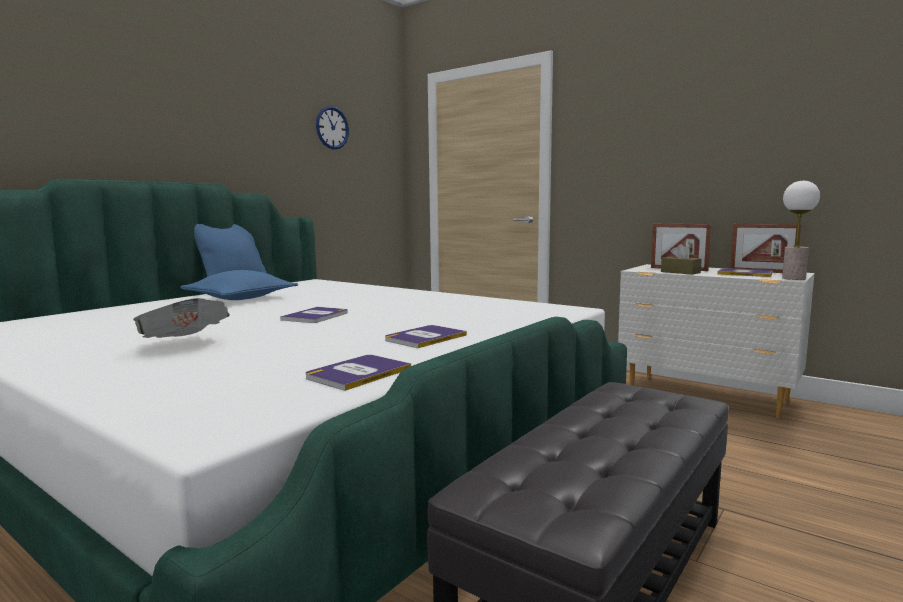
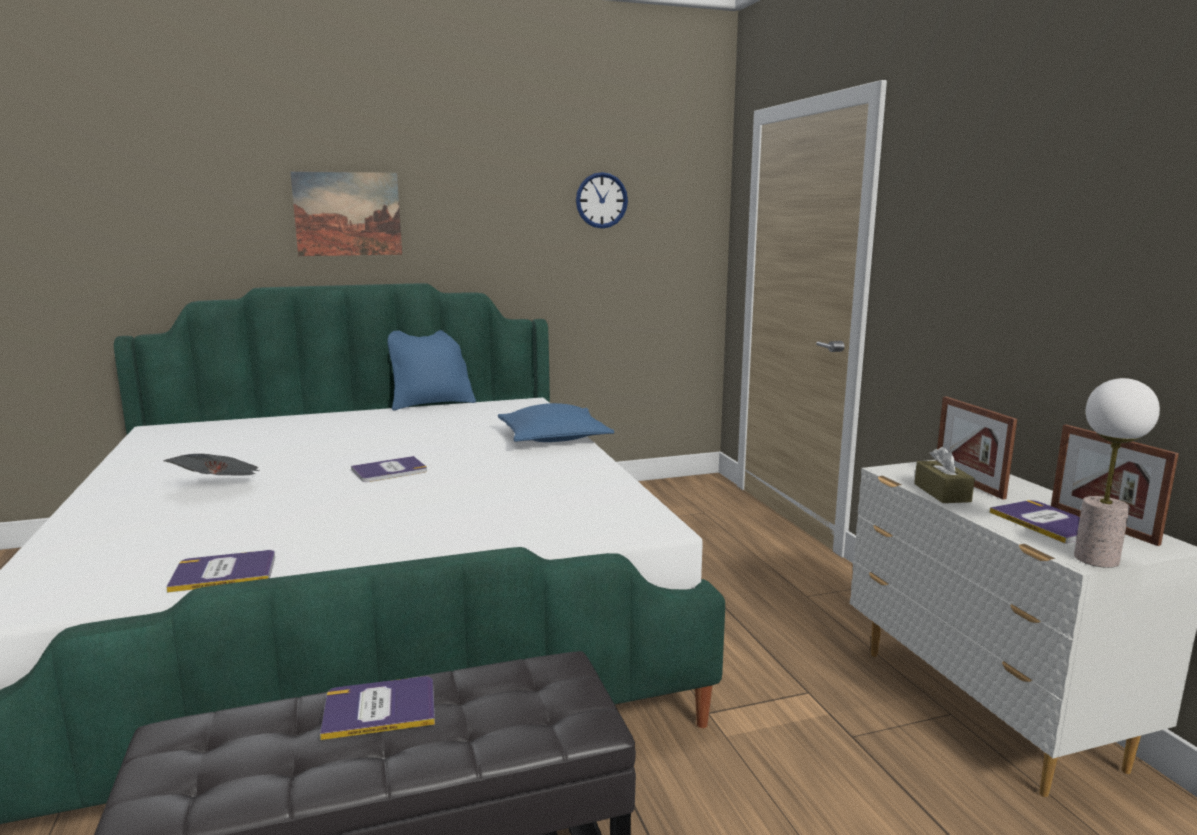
camera: 35 degrees right, 5 degrees up
(139, 116) = (348, 214): none -> picture
(240, 298) = (401, 423): blue pillow -> blue pillow (553, 438)
(425, 337) = (388, 535): book -> book (380, 709)

